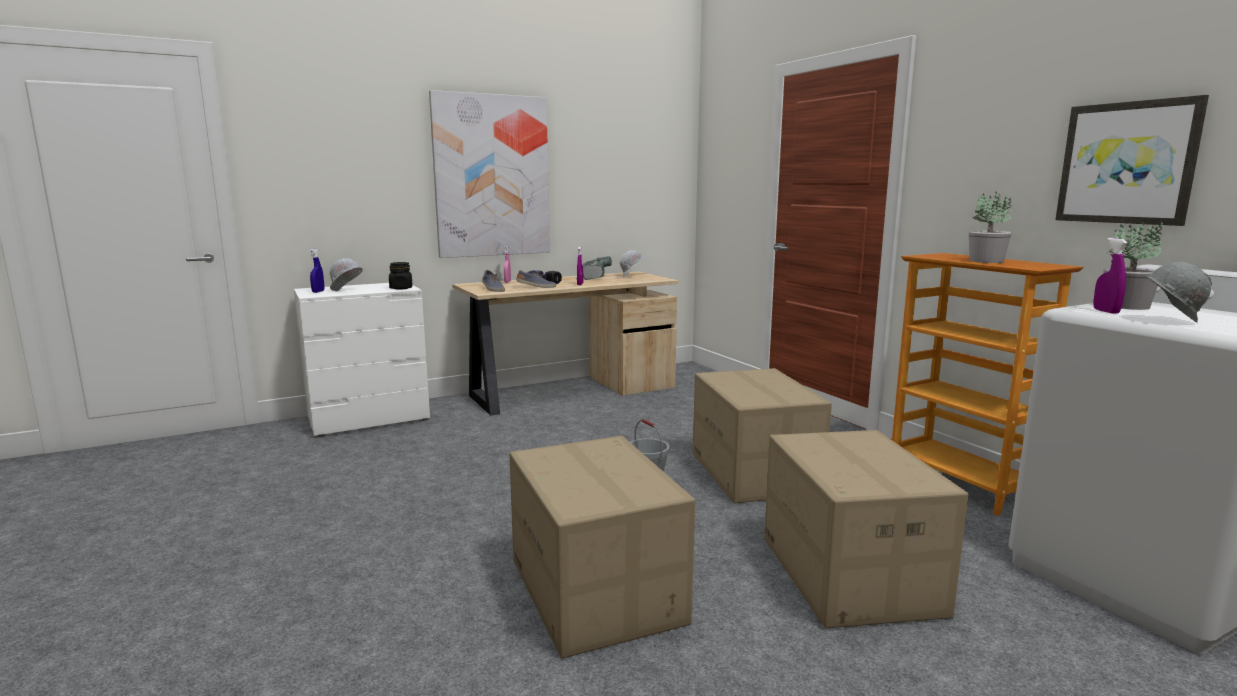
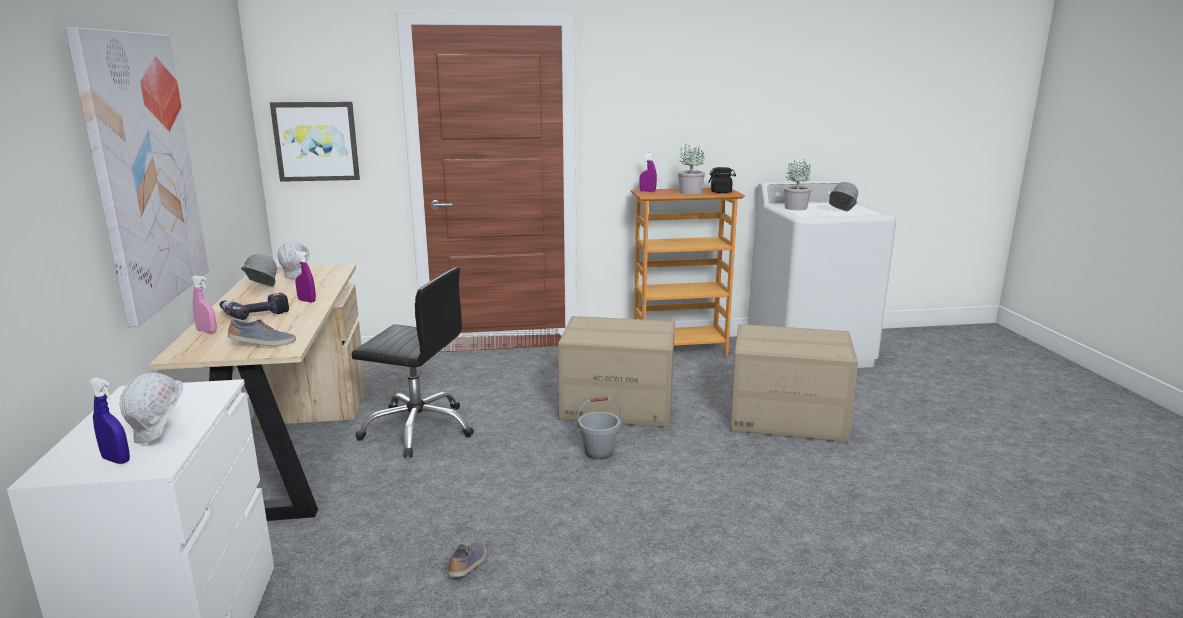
camera: 70 degrees left, 5 degrees up
(401, 288) = (205, 391): black jar -> black jar (721, 192)
(536, 287) = (290, 322): shoe -> shoe (468, 566)
(592, 277) = (261, 290): power drill -> grey hard hat
(597, 591) = (789, 513): cardboard box -> none
(626, 414) = (418, 429): none -> black office chair
(1106, 311) = (811, 213): purple spray bottle -> purple spray bottle (647, 191)
(1127, 163) = (741, 121): picture -> picture (316, 141)

